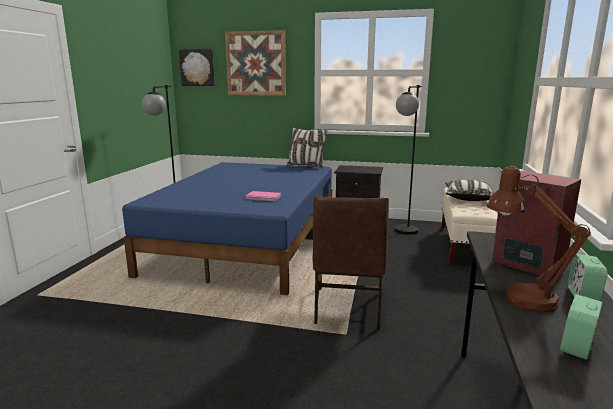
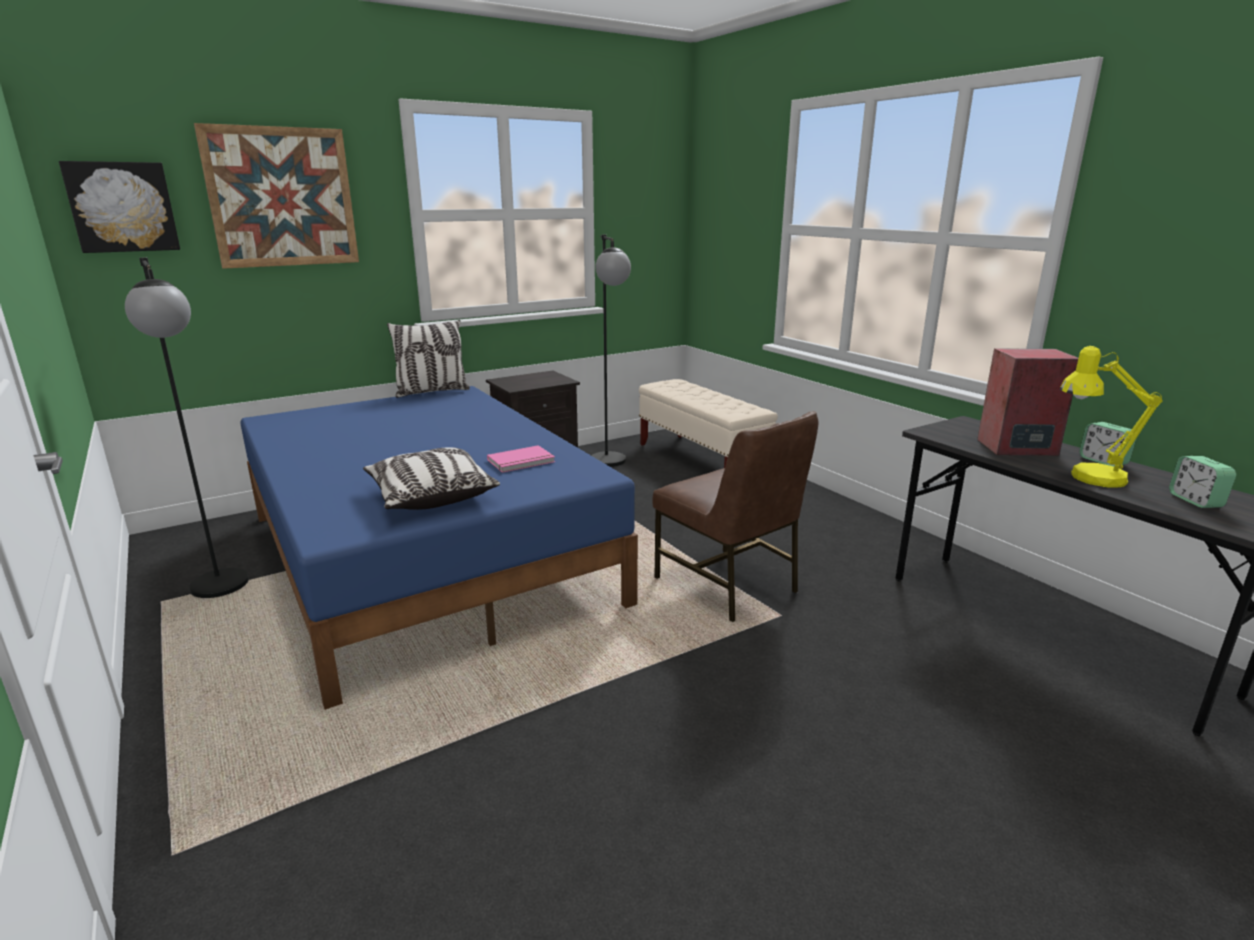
camera: 45 degrees left, 5 degrees up
(468, 198) = (697, 393): pillow -> pillow (431, 496)
(520, 296) = (1087, 478): brown table lamp -> yellow table lamp

